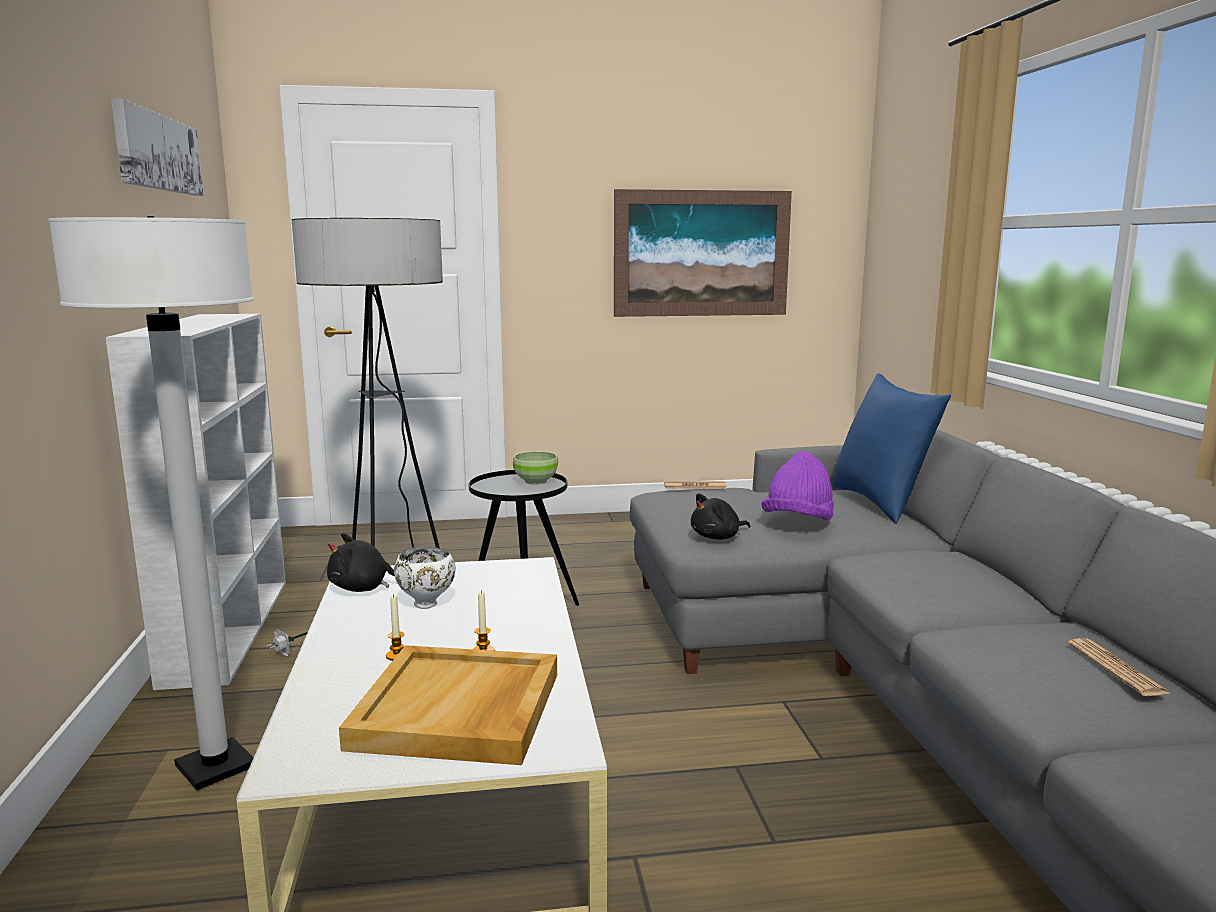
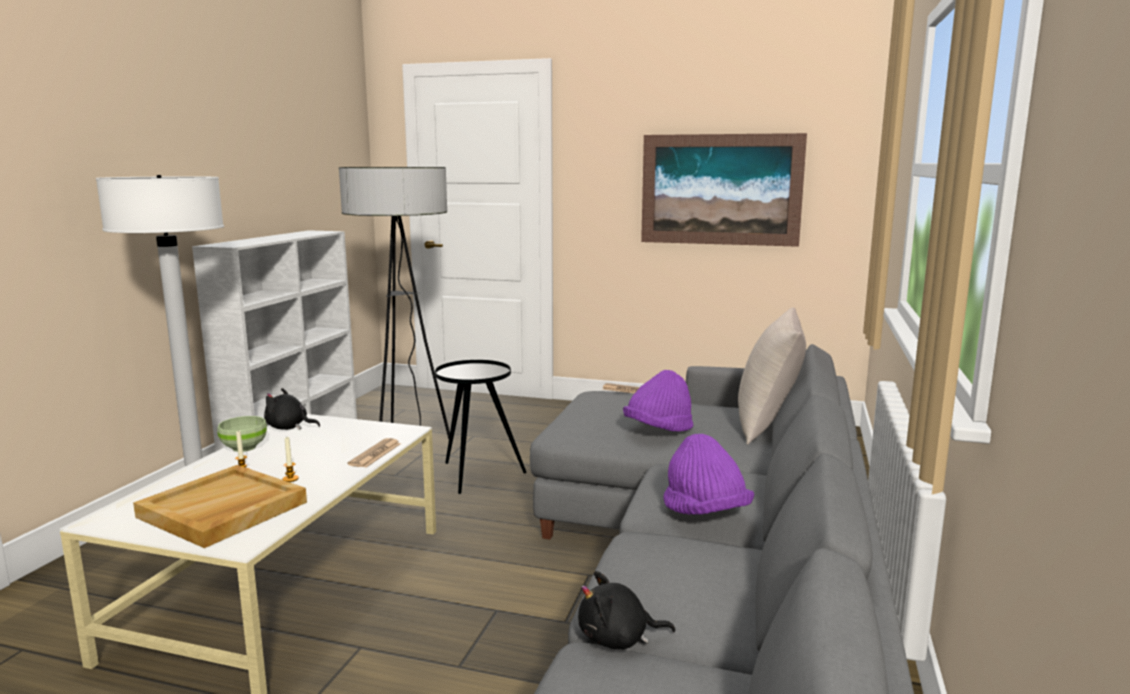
camera: 25 degrees right, 0 degrees up
(157, 153) = (278, 122): picture -> none
(427, 604) = (307, 444): white bowl -> none
(536, 481) = (490, 370): green bowl -> green bowl (244, 448)
(718, 537) = (580, 432): black plush toy -> black plush toy (618, 639)
(881, 502) = (767, 425): blue pillow -> beige pillow
(977, 596) = (705, 513): none -> purple hat
(1116, 668) = (713, 591): newspaper -> newspaper (375, 454)

